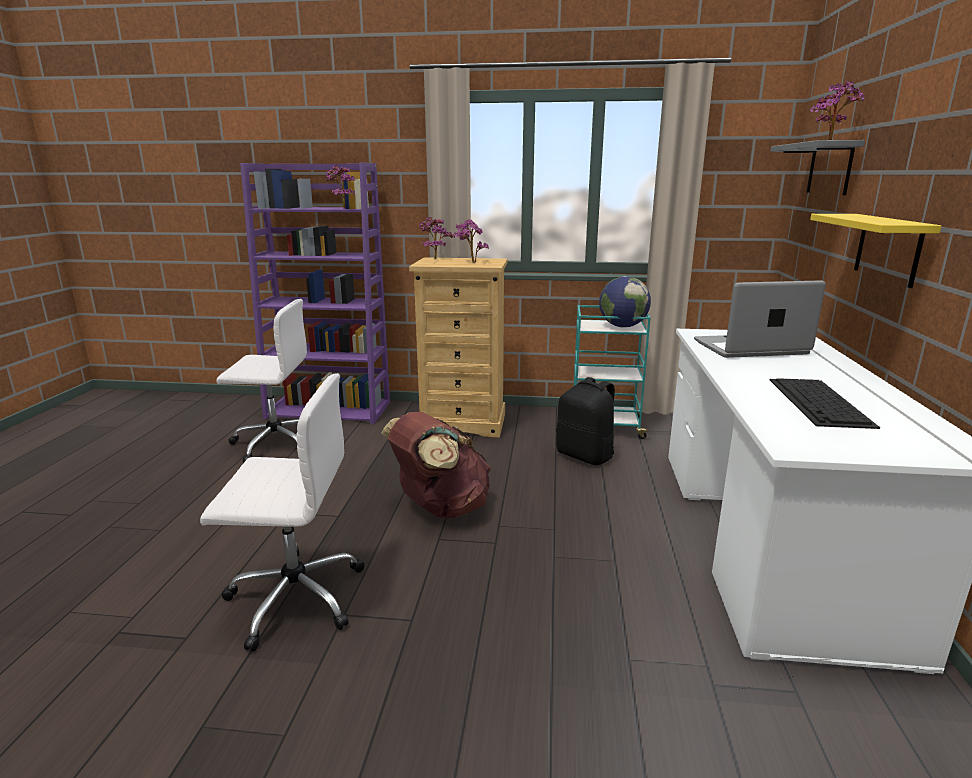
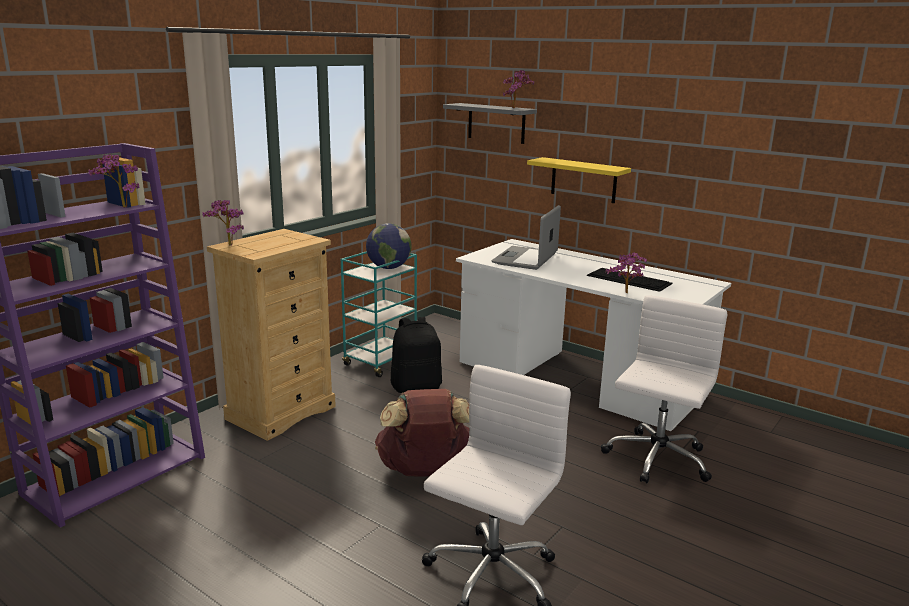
camera: 60 degrees left, 0 degrees up
(274, 443) = (154, 531): white office chair -> white office chair (656, 459)
(470, 262) = (282, 241): potted plant -> potted plant (626, 294)

